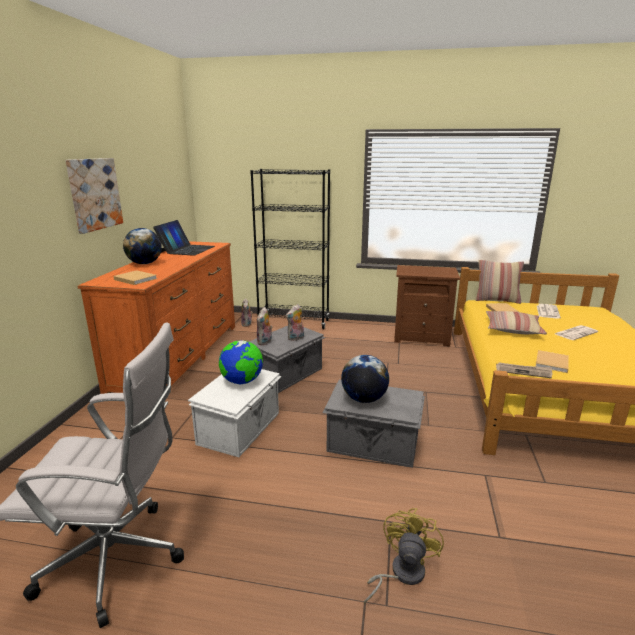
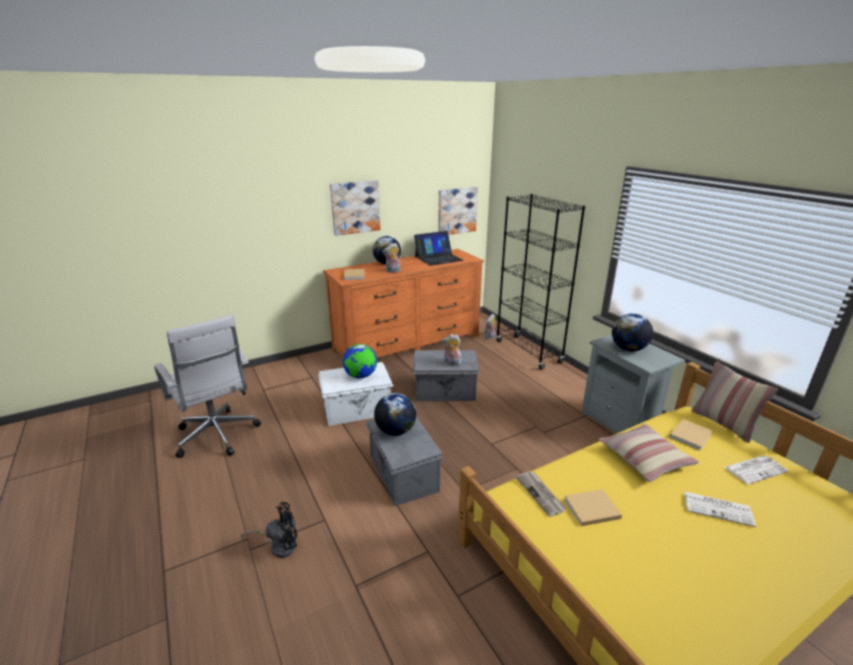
camera: 50 degrees right, 5 degrees up
(174, 198) = (457, 211): none -> picture
(265, 342) = (426, 356): plush toy -> plush toy (393, 271)
(401, 574) = (280, 545): yellow fan -> black fan
(421, 337) = (621, 423): brown nightstand -> grey nightstand
(423, 271) = (628, 349): none -> globe

